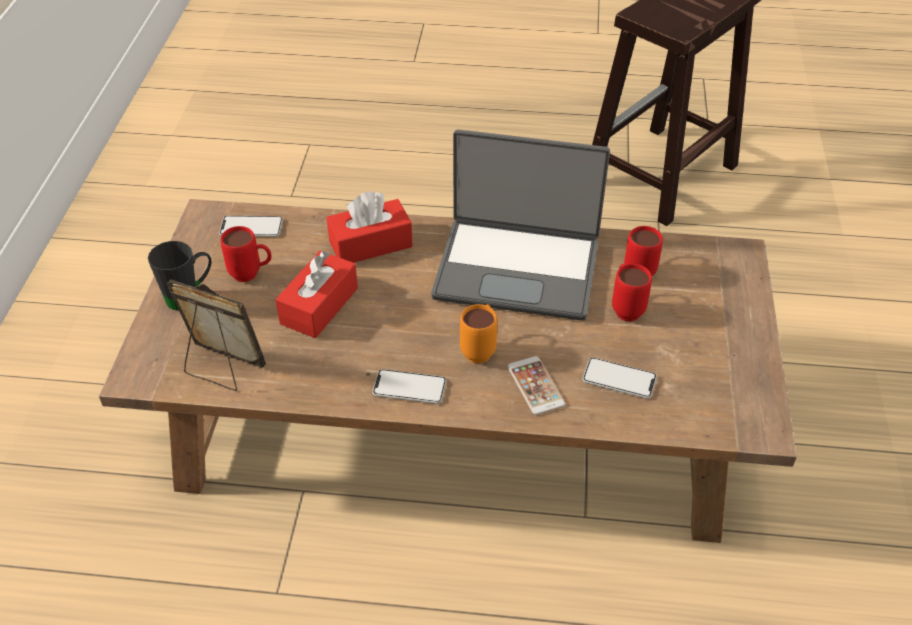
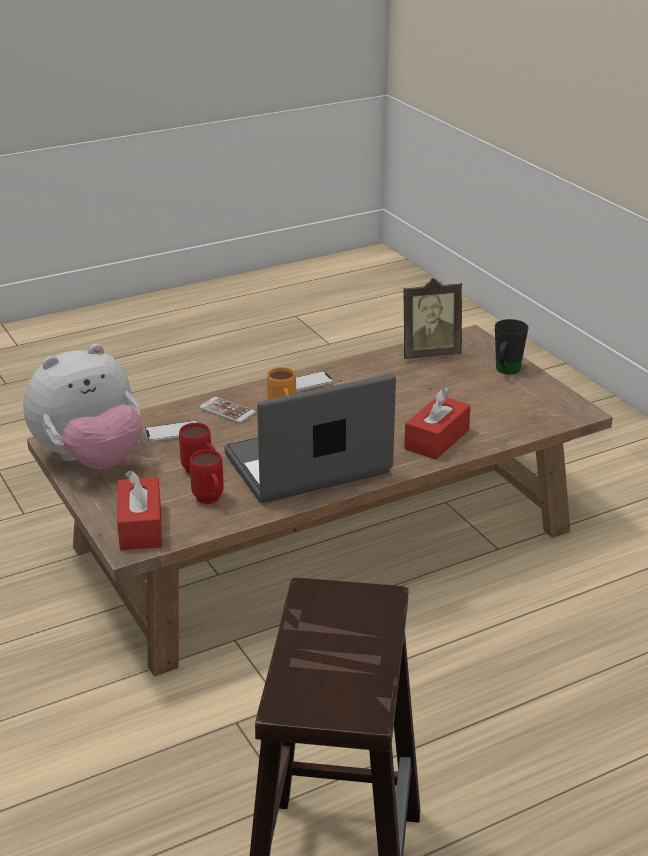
camera: 145 degrees right, 15 degrees down
(251, 227) = (536, 417): phone -> none
(251, 275) = (488, 394): red mug -> none
(319, 306) = (418, 396): red tissue box -> red tissue box (140, 526)
(733, 379) = (90, 460): none -> plush toy

